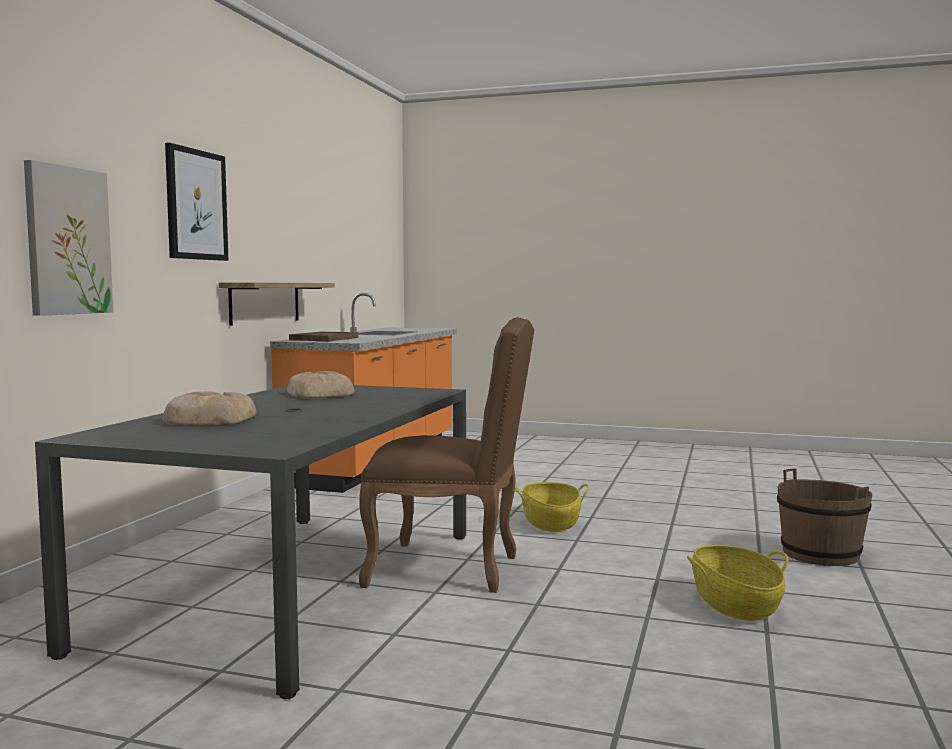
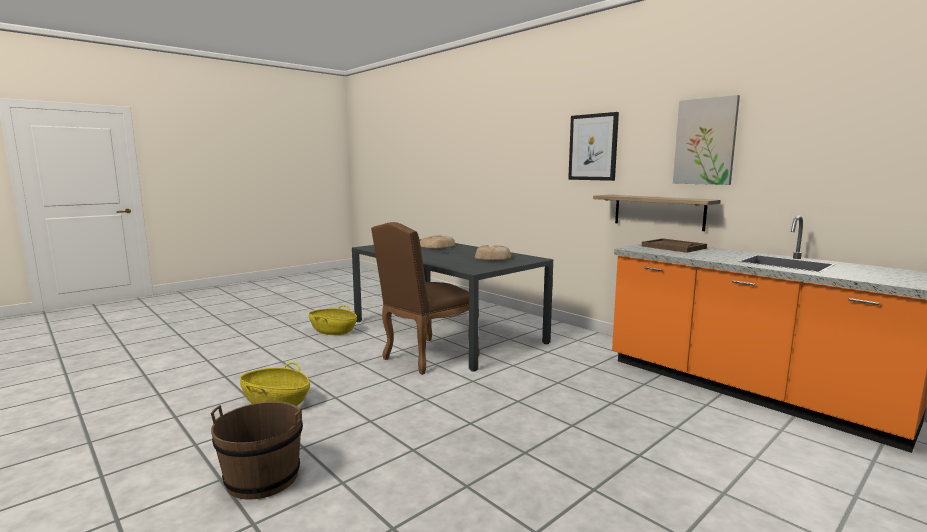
camera: 120 degrees right, 5 degrees up
(67, 241) = (516, 173): picture -> picture (705, 141)
(551, 523) = (472, 403): basket -> basket (333, 331)

